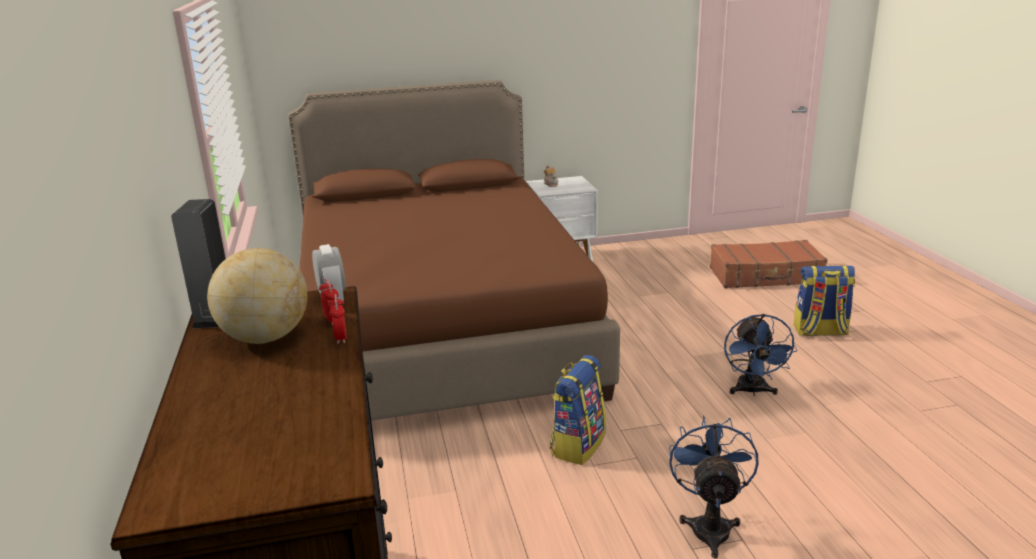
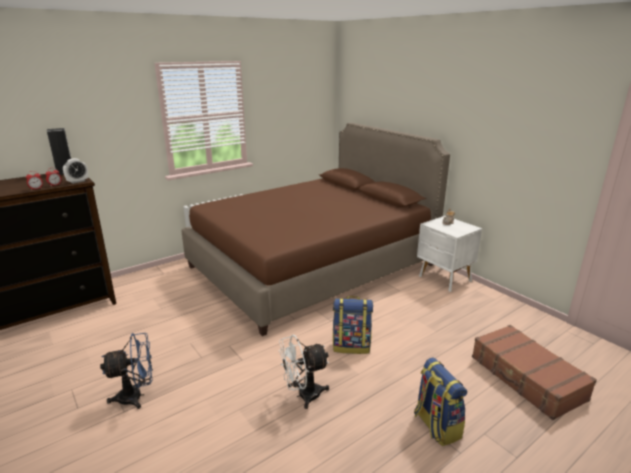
camera: 65 degrees right, 0 degrees up
(265, 337) = (42, 180): globe -> none
(577, 445) = (209, 334): backpack -> backpack (351, 346)
(752, 391) = (303, 395): blue fan -> white fan

